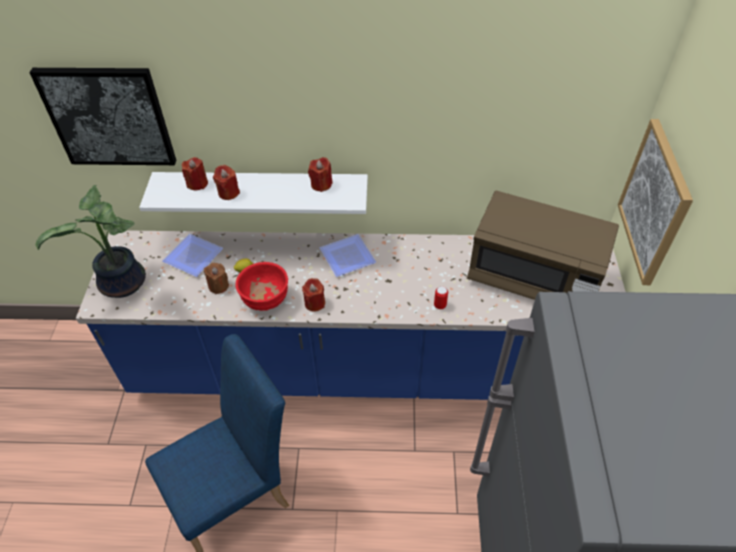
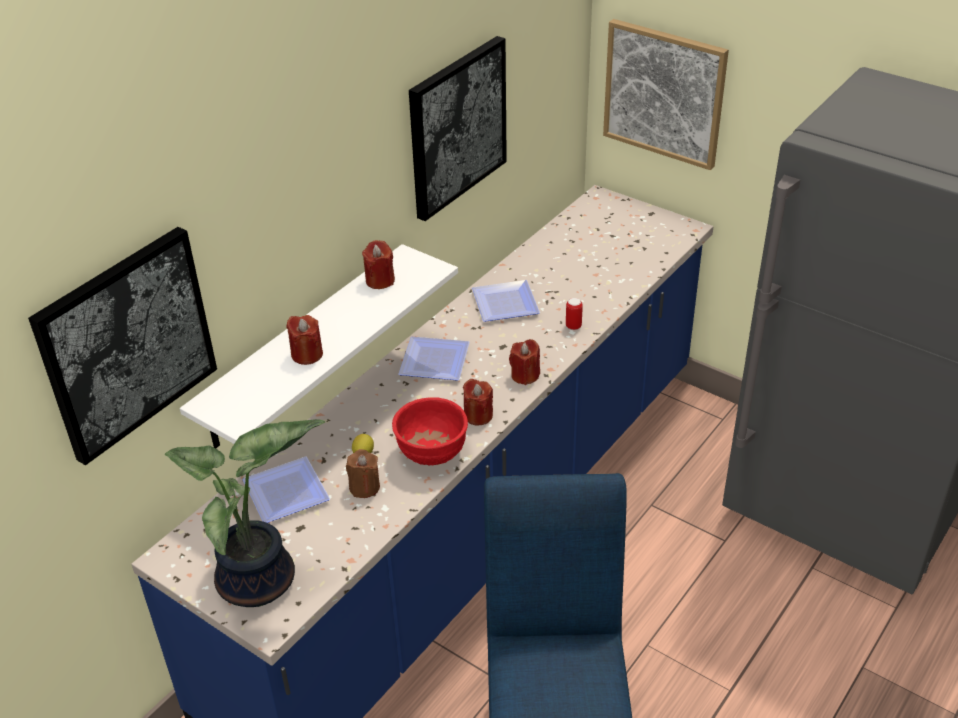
camera: 55 degrees left, 10 degrees down
(197, 183) = (257, 374): red candle -> red candle (525, 375)
(431, 258) = (503, 303): none -> plate
(442, 122) = (456, 127): none -> picture
(534, 277) = (598, 251): brown microwave -> none

